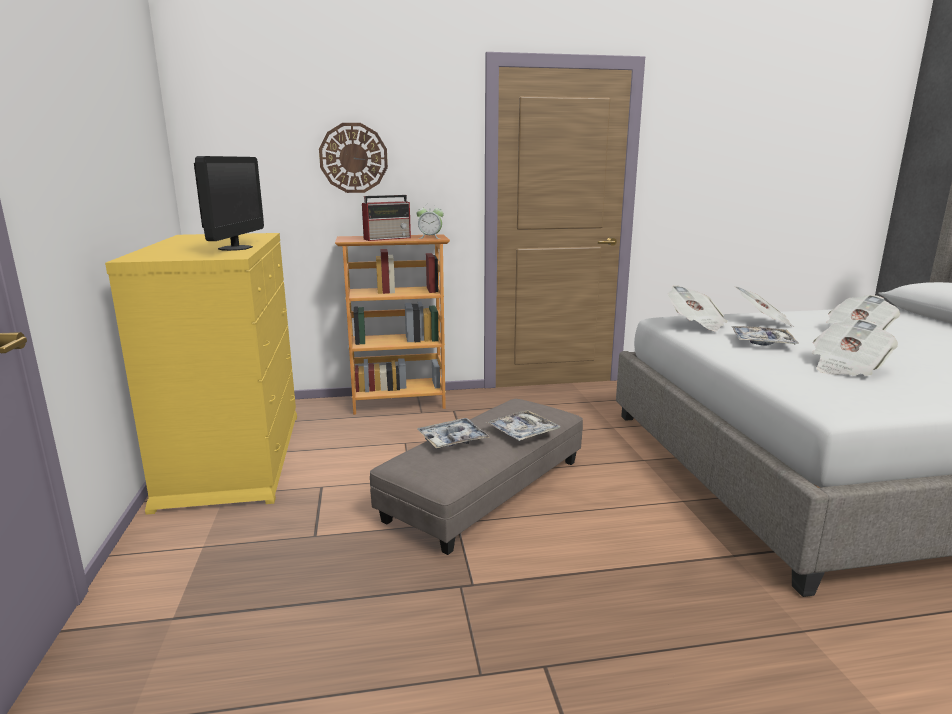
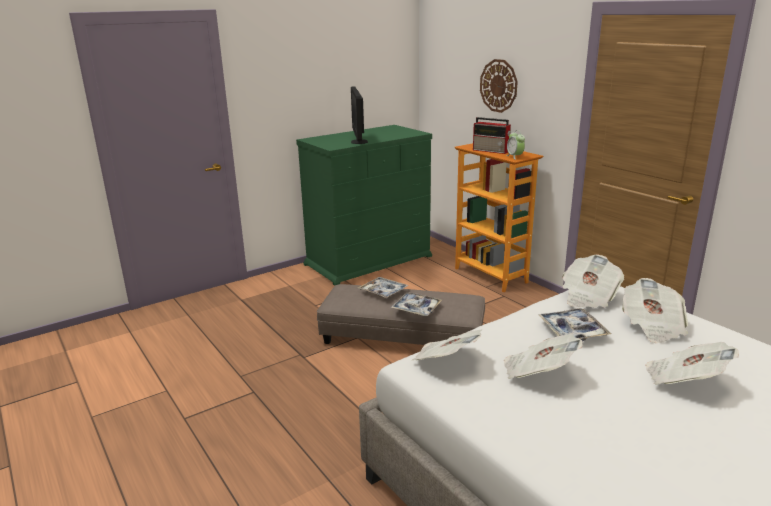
camera: 65 degrees right, 5 degrees up
(234, 457) = (369, 260): yellow dresser -> green dresser
(235, 248) = (359, 142): monitor -> monitor turned 105 degrees clockwise
(822, 393) = (446, 361): none -> newspaper

